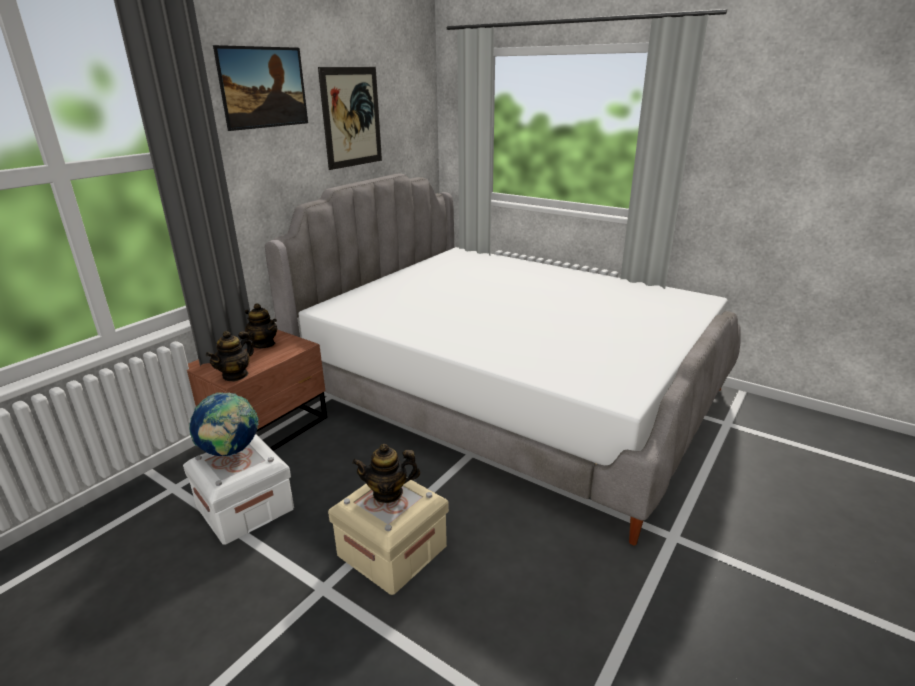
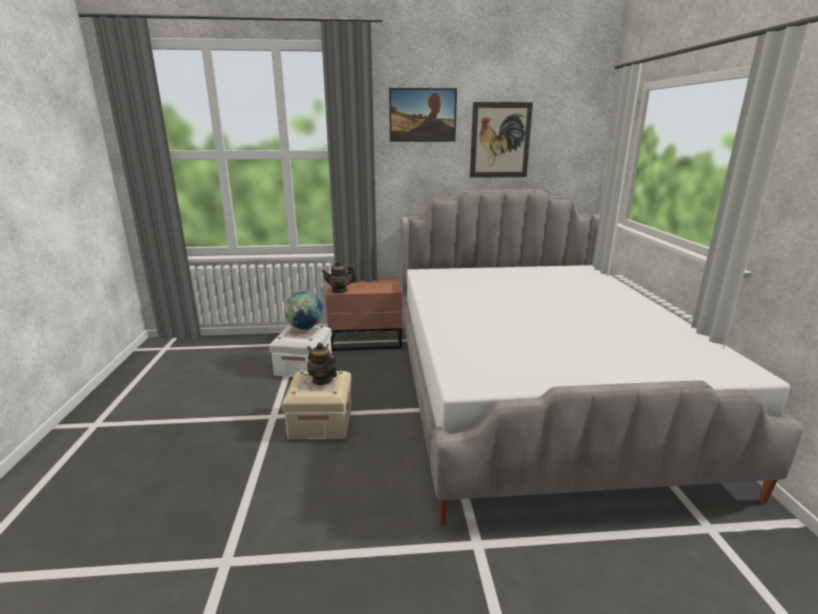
camera: 50 degrees right, 5 degrees down
(263, 344) = (378, 283): teapot -> none

